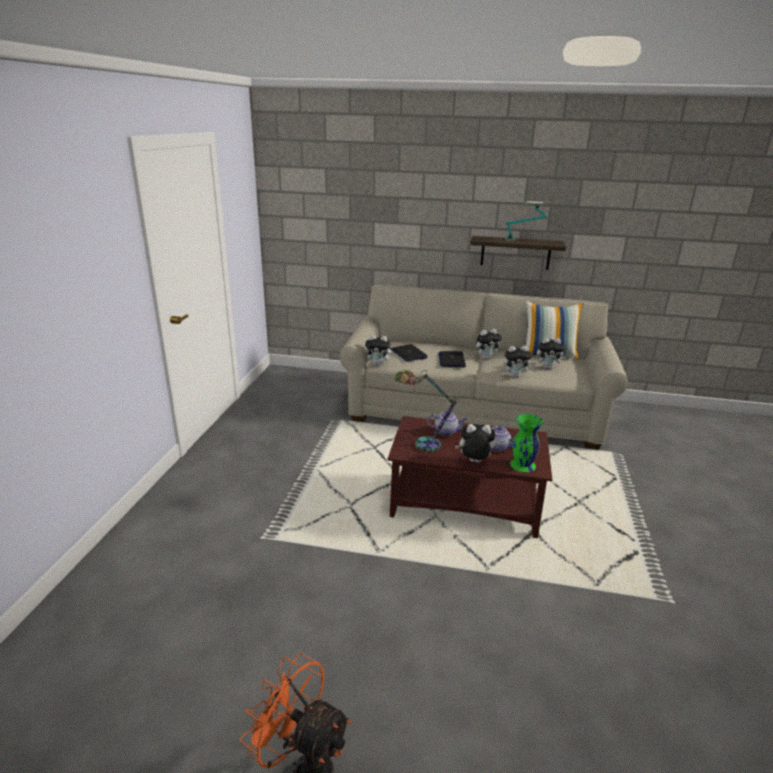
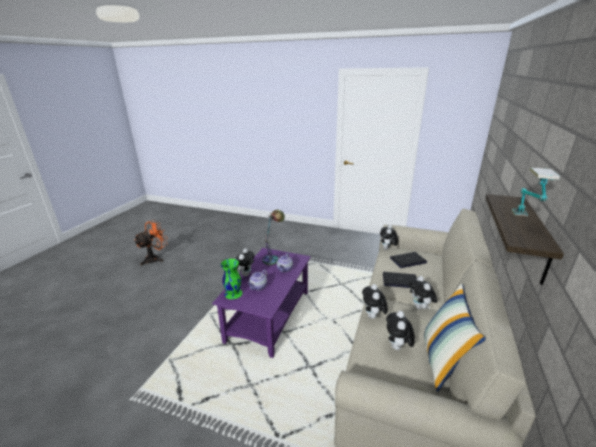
camera: 100 degrees right, 0 degrees up
(466, 504) = (269, 317): brown coffee table -> purple coffee table

